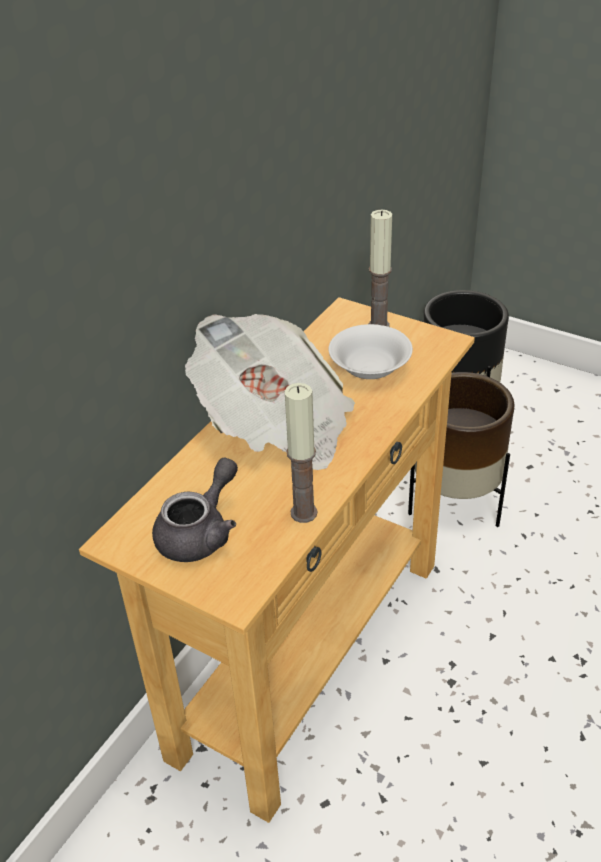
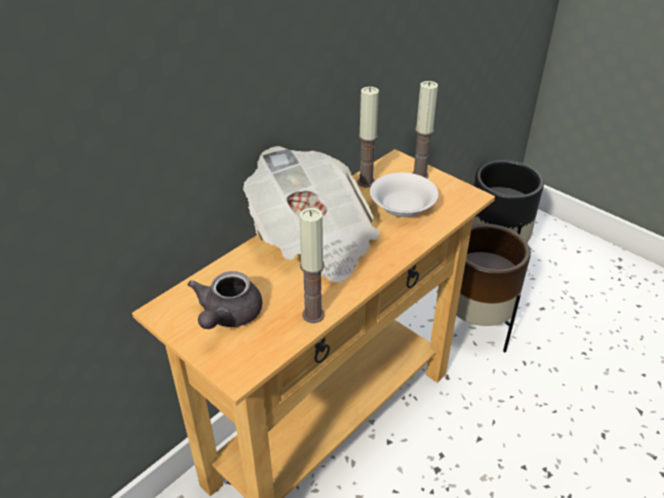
camera: 10 degrees right, 0 degrees up
(200, 532) = (227, 316): grey teapot -> grey teapot turned 150 degrees clockwise
(316, 343) = (366, 182): none -> candle

